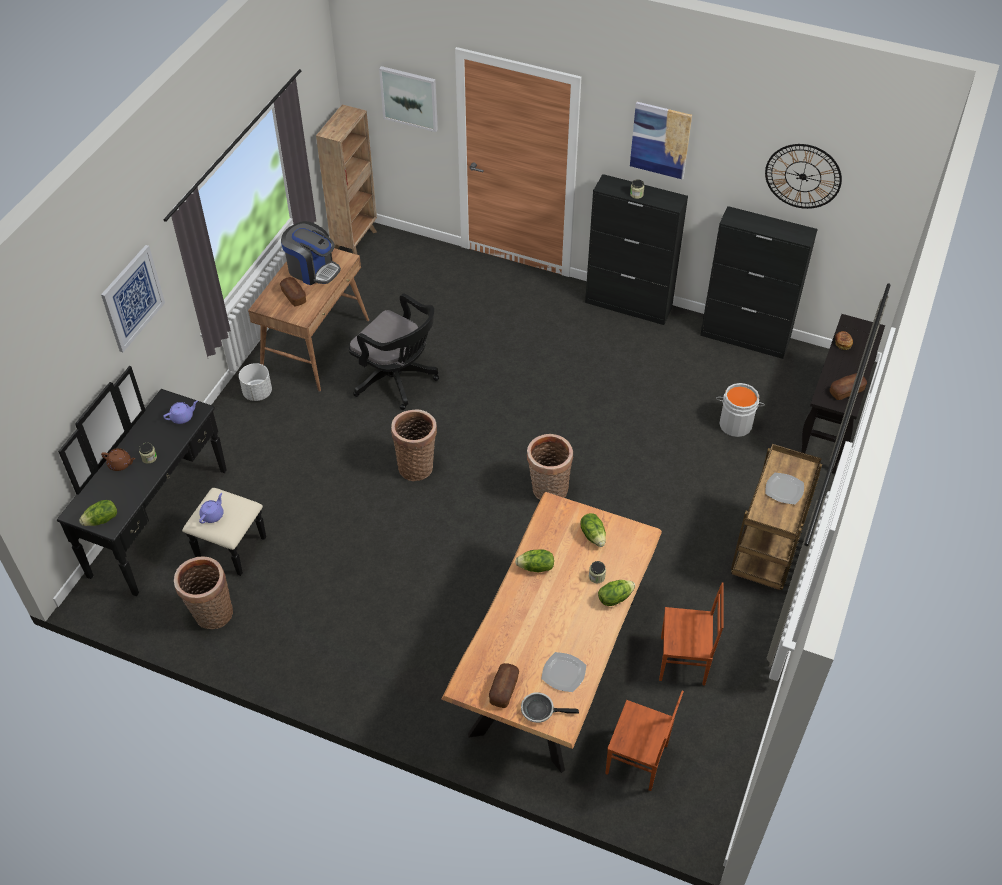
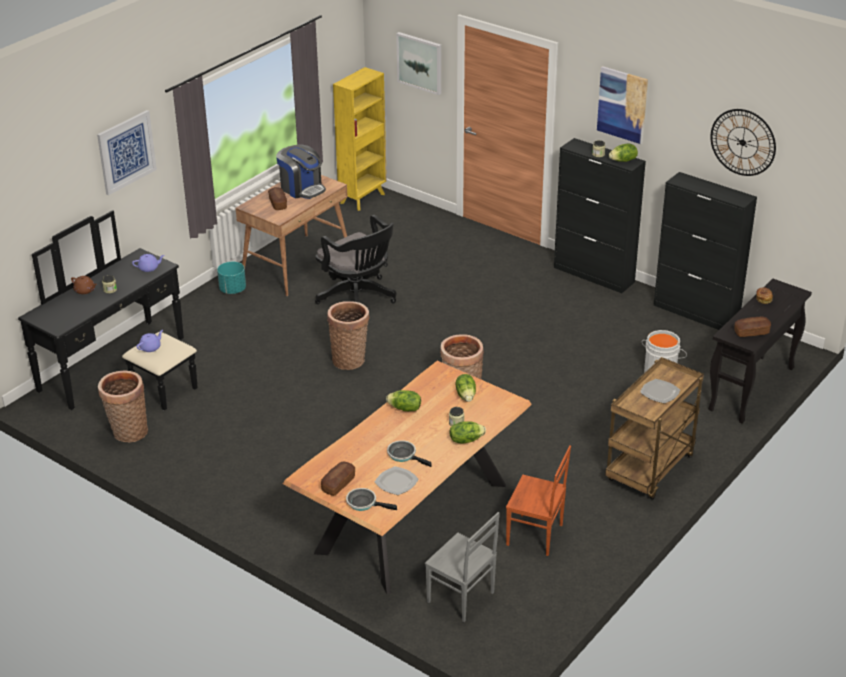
camera: 15 degrees right, 15 degrees down
(102, 520) = (54, 323): lettuce -> lettuce (623, 160)
(257, 393) = (232, 290): white planter -> turquoise planter
(355, 241) = (363, 198): brown bookcase -> yellow bookcase
(558, 633) = (404, 455): none -> frying pan
(637, 760) = (461, 598): brown chair -> grey chair

